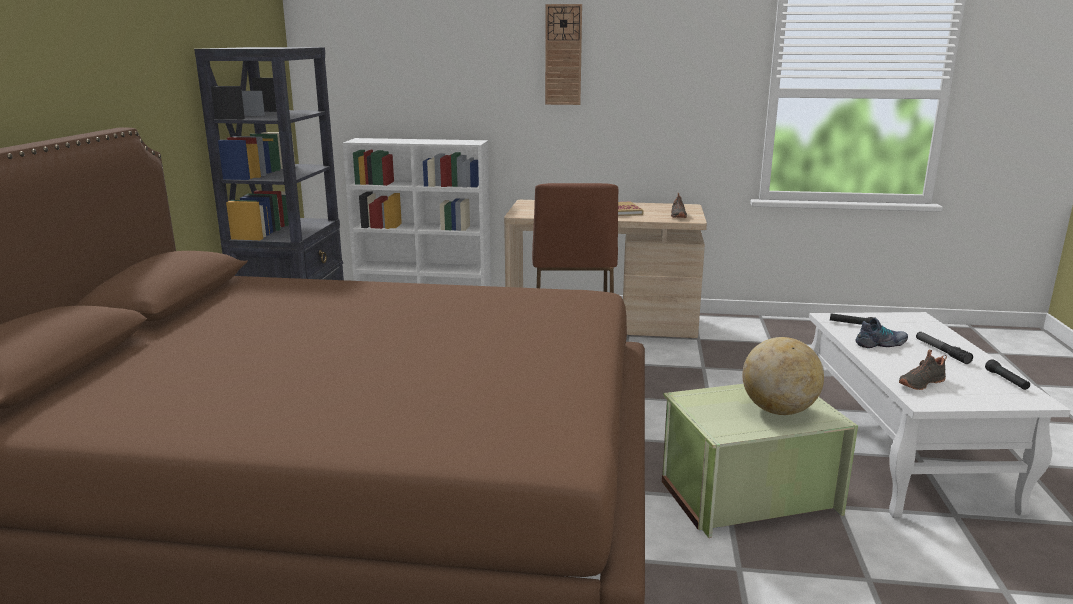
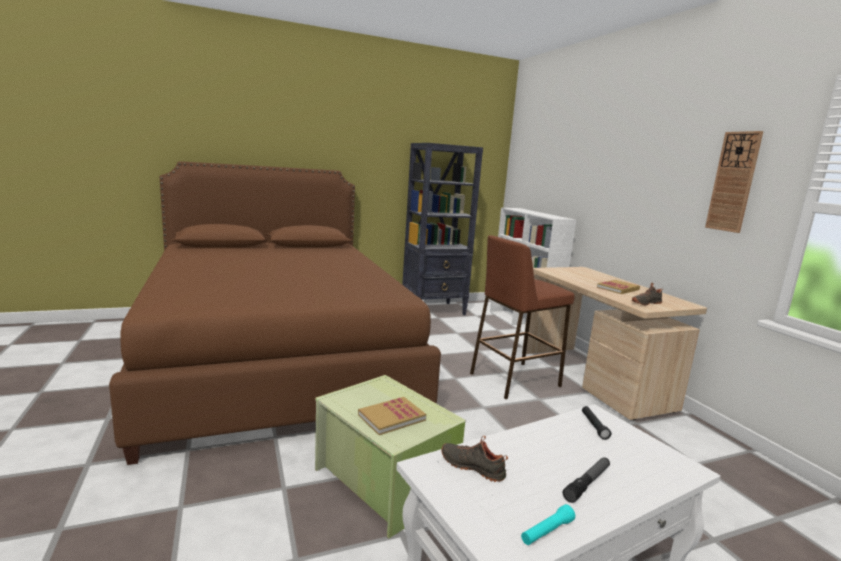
camera: 60 degrees right, 5 degrees down
(563, 55) = (631, 160): wall clock -> wall clock (733, 182)
(779, 410) = (391, 417): globe -> book
(881, 344) = (559, 444): shoe -> none
(1006, 380) = (547, 532): black flashlight -> turquoise flashlight

